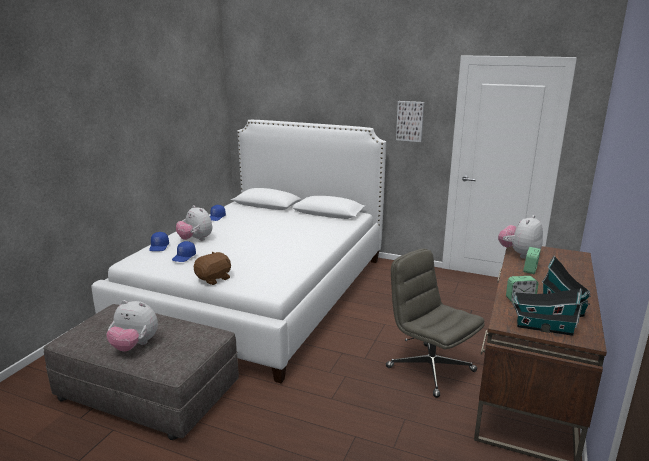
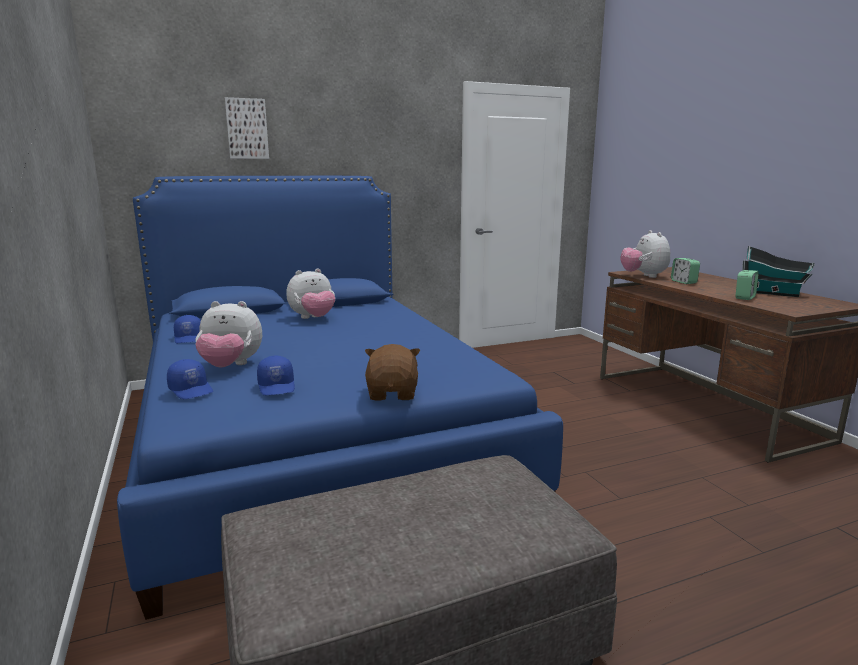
camera: 45 degrees left, 5 degrees down
(135, 346) = (443, 537): plush toy -> plush toy (313, 318)
(260, 292) = (314, 438): white bed -> blue bed
(410, 121) = (411, 165): picture -> picture (247, 129)
(429, 369) = (627, 428): grey office chair -> none
(542, 327) = (810, 306): toy house -> none

